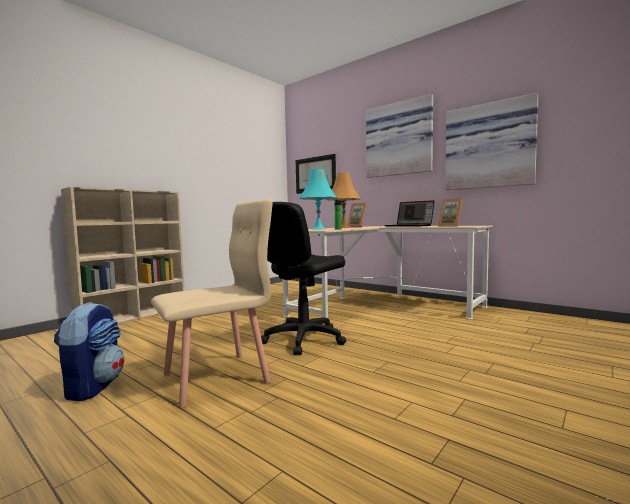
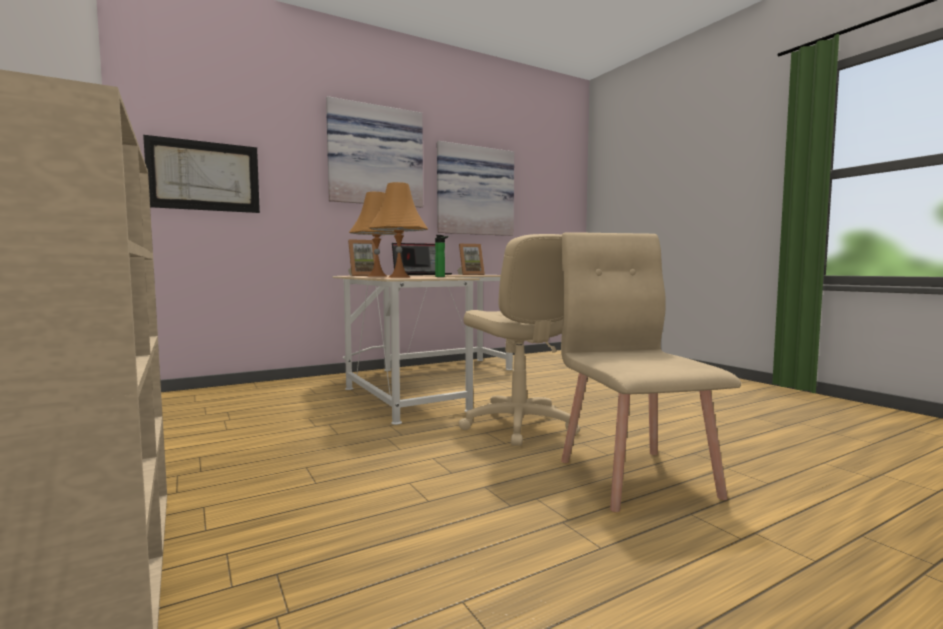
camera: 70 degrees left, 0 degrees up
(93, 387) = (660, 575): backpack -> none
(303, 339) = (518, 426): black office chair -> beige office chair
(318, 229) = (399, 277): turquoise table lamp -> orange table lamp

